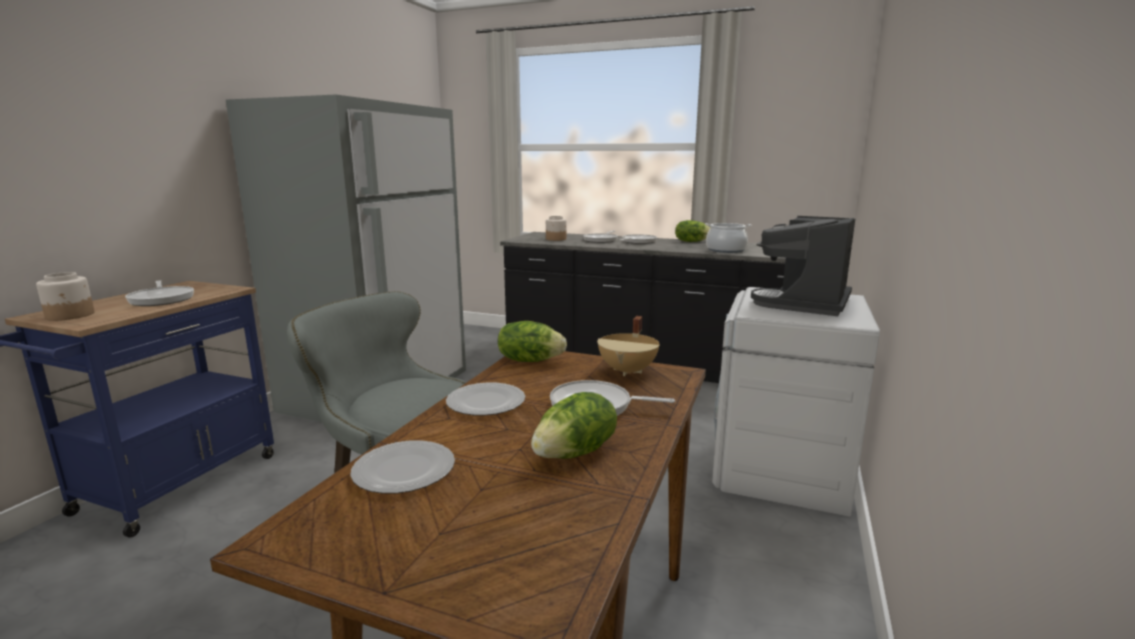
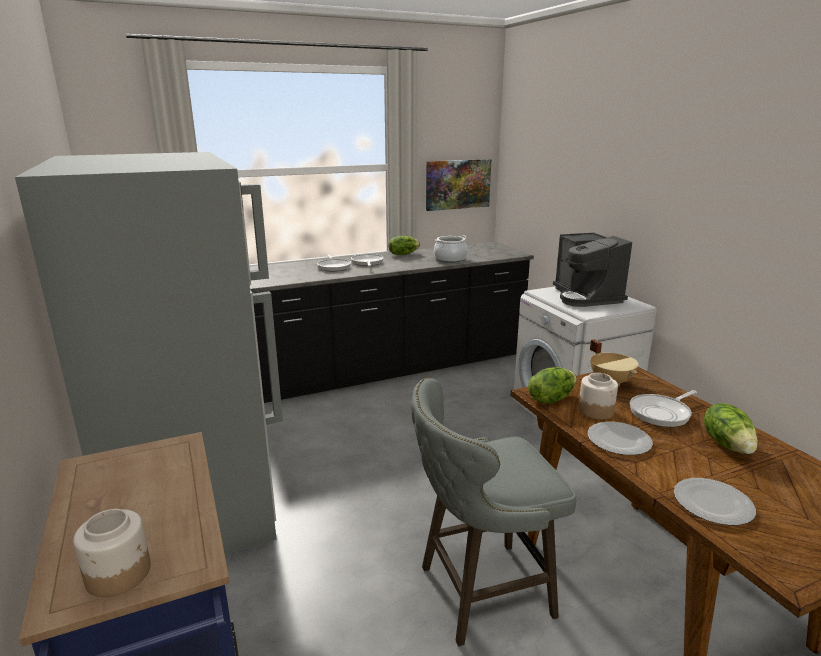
camera: 45 degrees left, 5 degrees up
(162, 299) = (148, 495): frying pan -> none
(556, 239) = (292, 274): jar -> jar (596, 411)
(795, 171) = (457, 184): none -> picture

